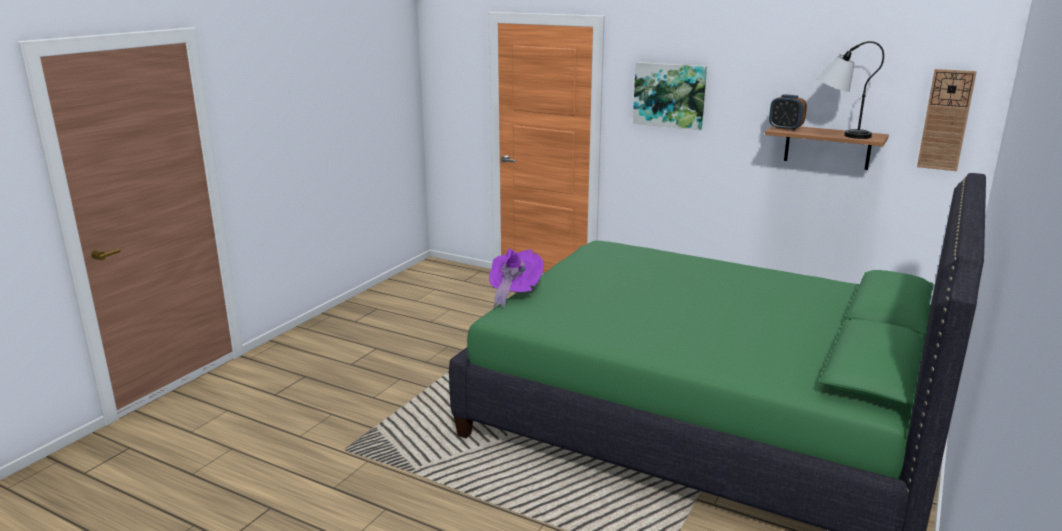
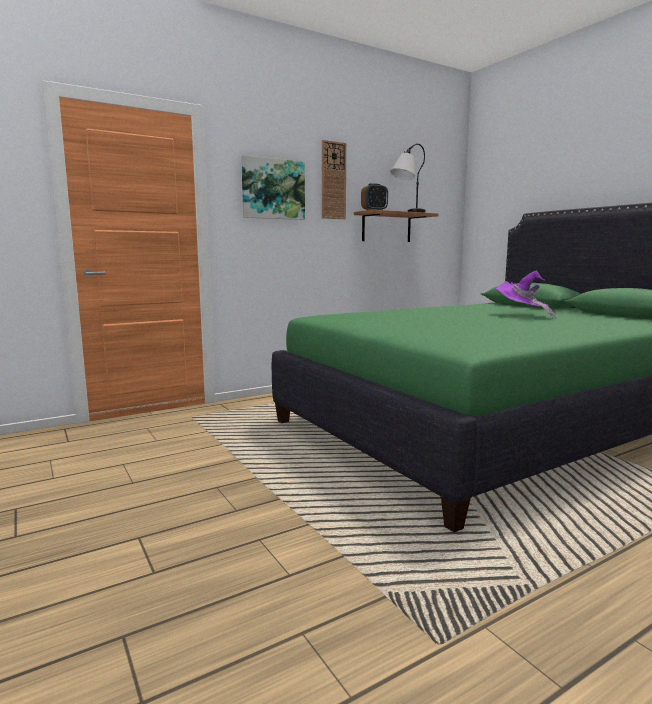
camera: 60 degrees left, 10 degrees down
(513, 293) = (403, 340): purple hat -> purple hat (522, 315)
(945, 120) = (442, 204): wall clock -> wall clock (333, 180)

